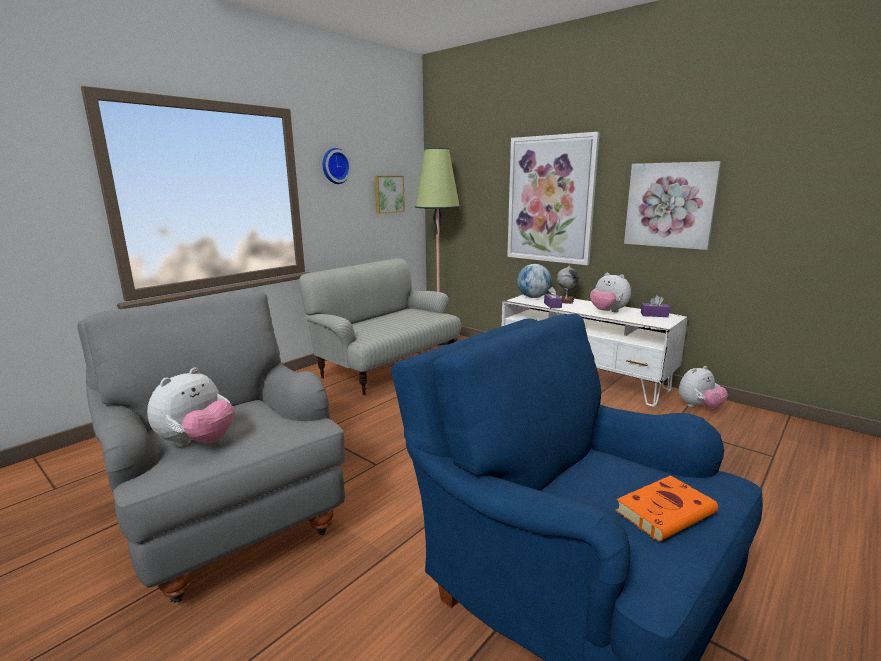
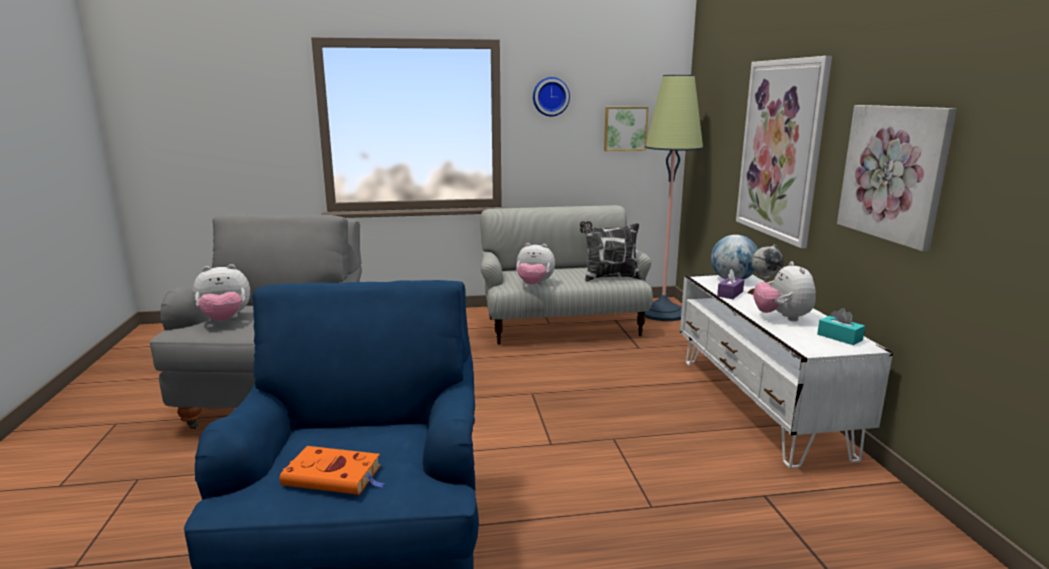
camera: 40 degrees right, 0 degrees up
(425, 316) = (609, 277): none -> pillow
(654, 315) = (839, 337): purple tissue box -> turquoise tissue box
(699, 407) = (860, 495): plush toy -> plush toy (534, 284)

